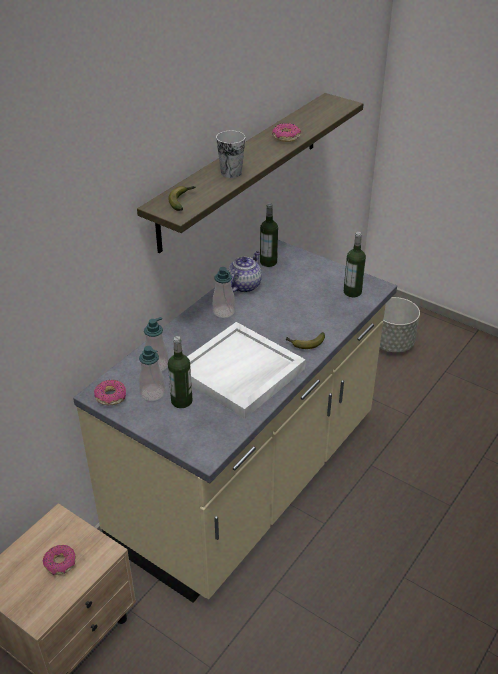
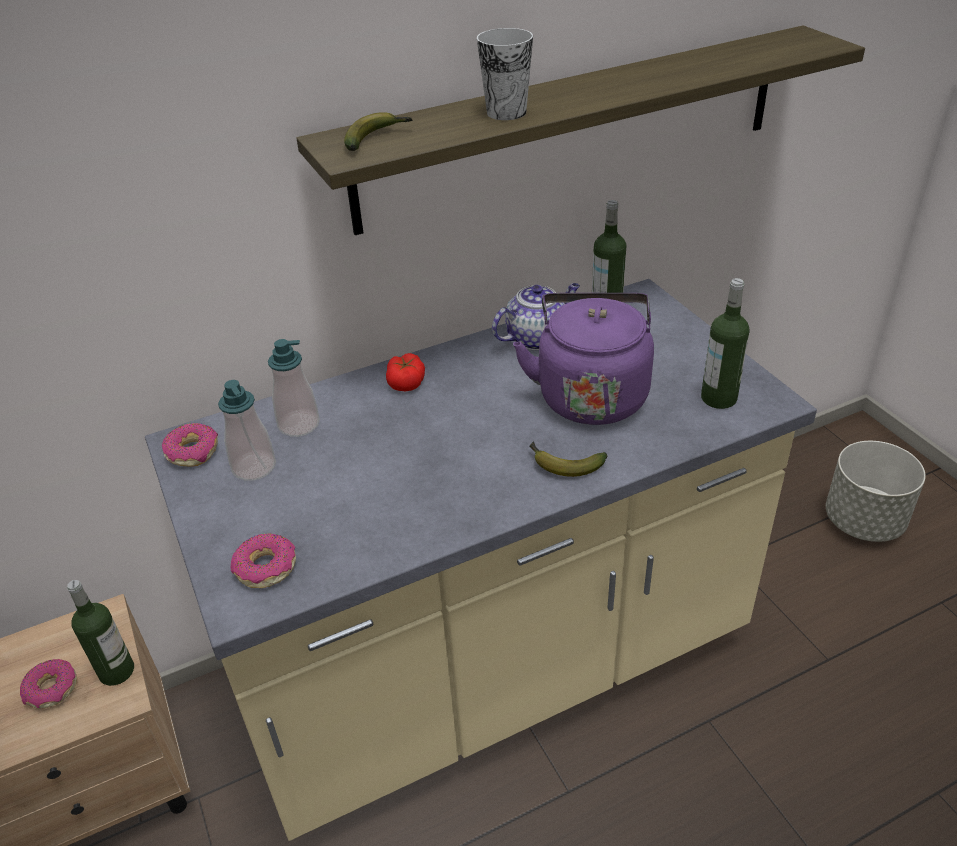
camera: 30 degrees right, 0 degrees up
(181, 401) = (284, 495): bottle -> bottle (116, 671)
(195, 327) = (406, 382): none -> tomato
(224, 312) = (470, 370): soap dispenser -> none
(240, 373) = (413, 480): white tray -> none
(286, 137) = (661, 77): donut -> donut (266, 568)
(293, 307) = (591, 394): none -> purple kettle

